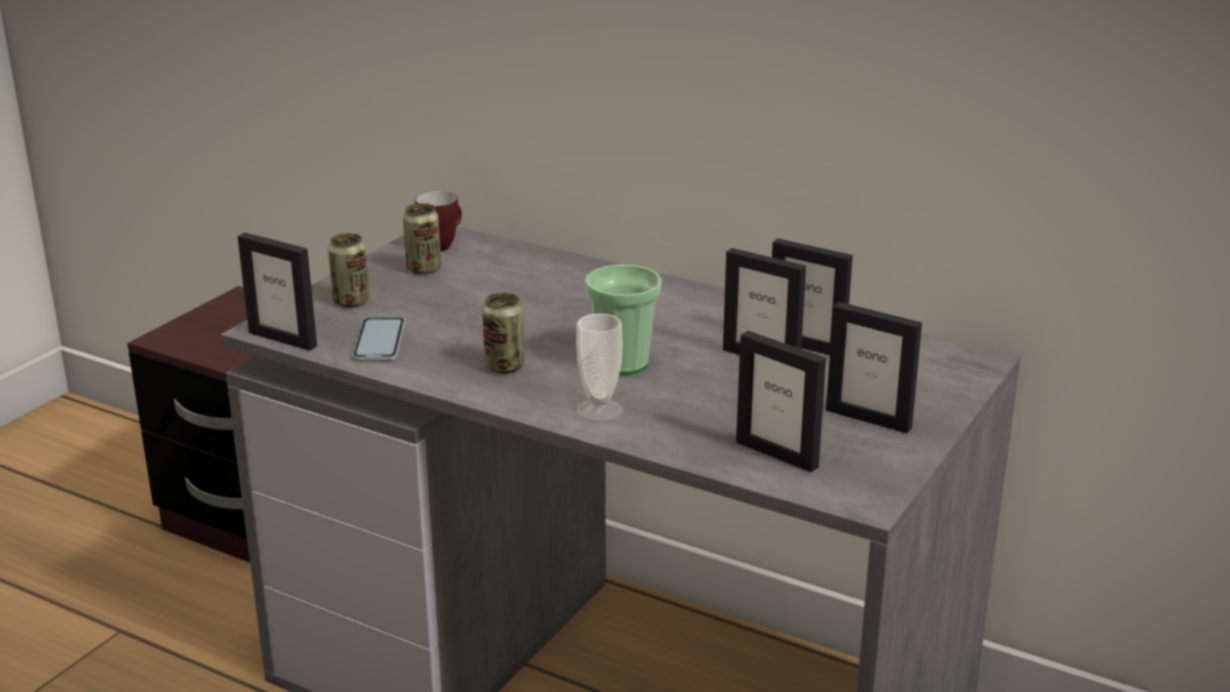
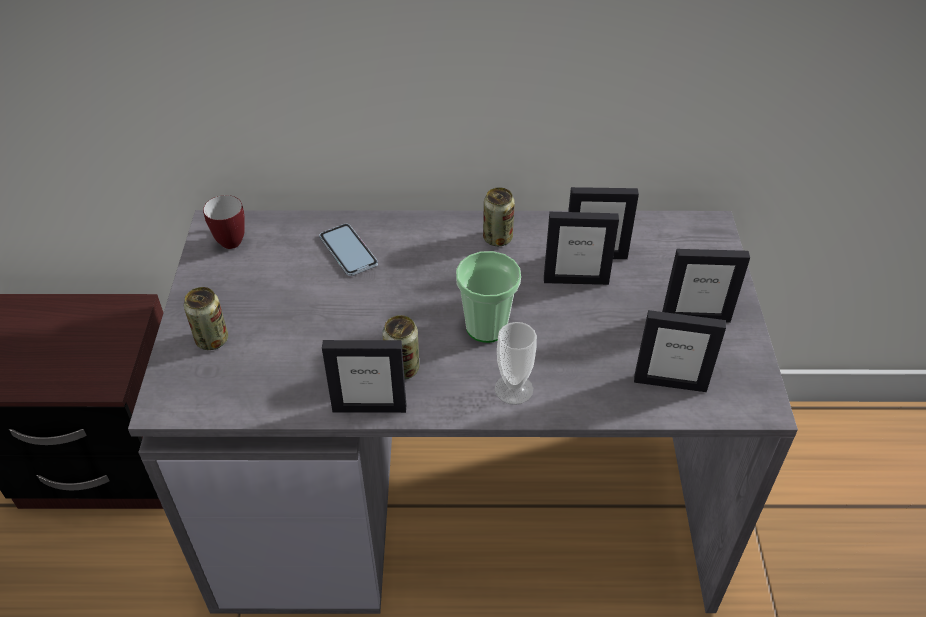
camera: 30 degrees left, 20 degrees up
(283, 339) = (192, 412): picture frame -> picture frame (369, 407)
(379, 341) = (277, 380): phone -> phone (348, 250)
(423, 269) = (240, 274): can -> can (497, 238)

